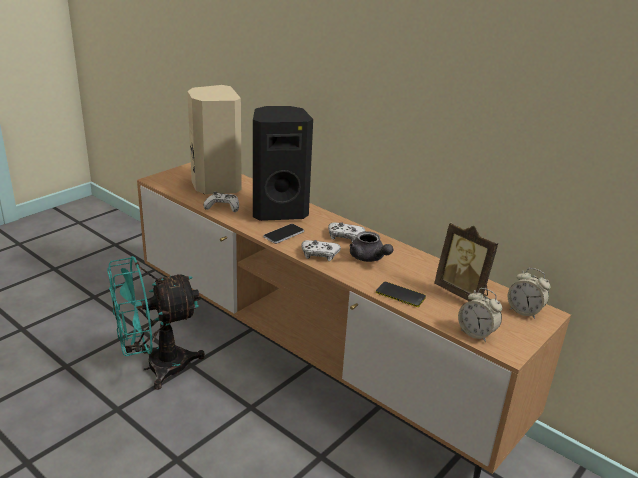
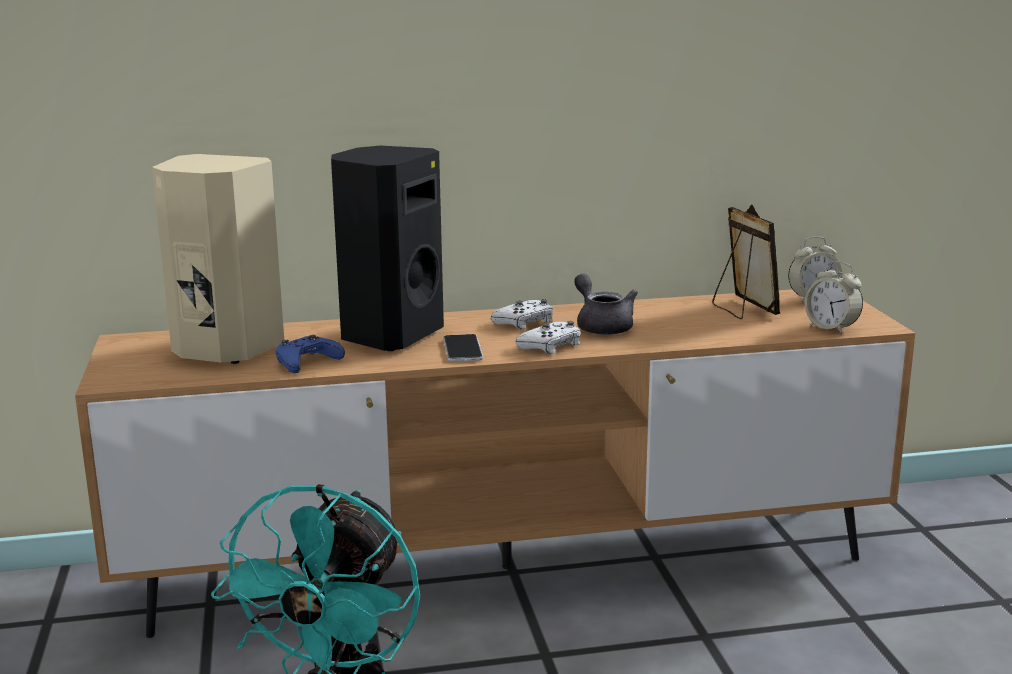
camera: 50 degrees left, 10 degrees down
(223, 206) = (307, 362): white game controller -> blue game controller
(369, 258) = (602, 326): grey teapot -> grey teapot turned 120 degrees counterclockwise
(400, 295) = (709, 335): phone -> none
(463, 292) = (742, 310): picture frame -> picture frame turned 105 degrees counterclockwise
(476, 333) = (831, 328): alarm clock -> alarm clock turned 60 degrees clockwise

